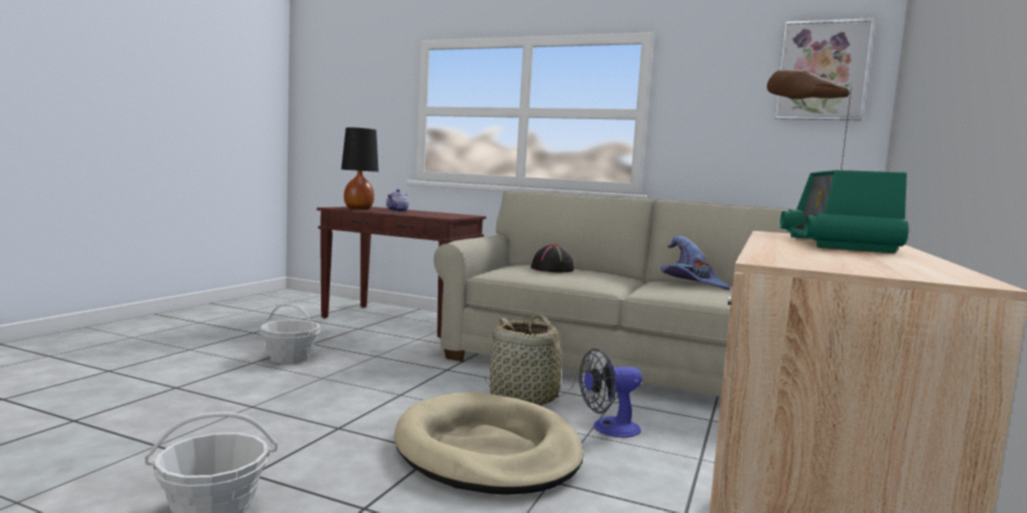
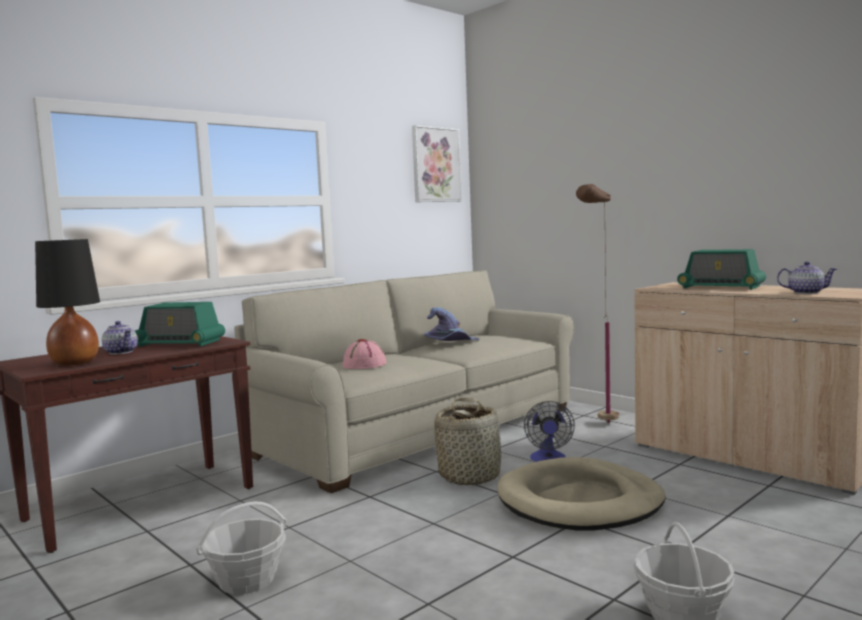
camera: 65 degrees left, 0 degrees up
(433, 214) = (179, 343): none -> radio
(552, 270) = (364, 365): black hat -> pink hat
(805, 255) = (805, 292): none -> teapot

